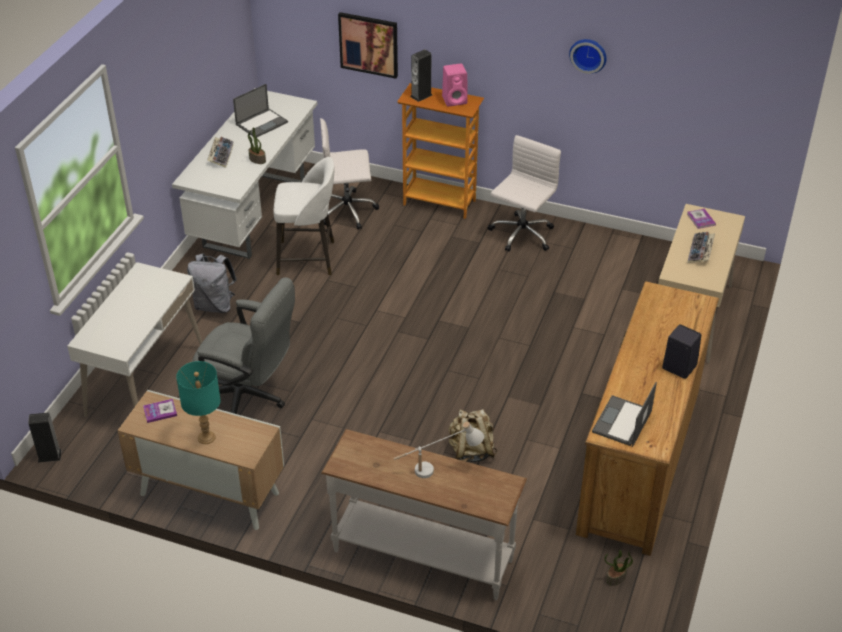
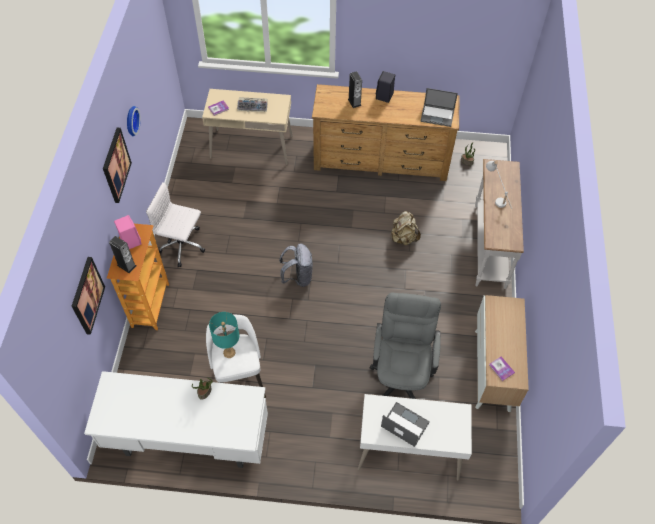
camera: 105 degrees left, 15 degrees up
(49, 456) = (502, 488): speaker -> speaker (354, 102)
(206, 437) = (511, 332): turquoise table lamp -> turquoise table lamp (229, 352)
(215, 305) = (312, 431): grey backpack -> grey backpack (298, 277)
(220, 155) = (203, 424): keyboard -> none
(262, 123) = (146, 406): laptop -> laptop (404, 424)
(348, 210) = (171, 368): white office chair -> none
(517, 40) = (115, 165): none -> picture

